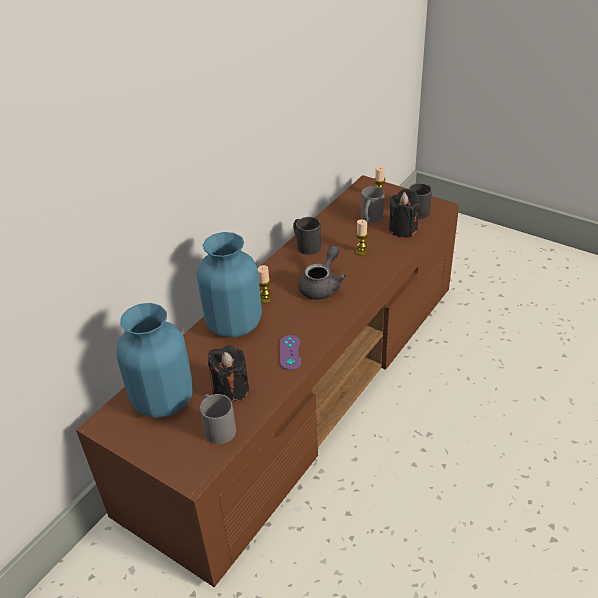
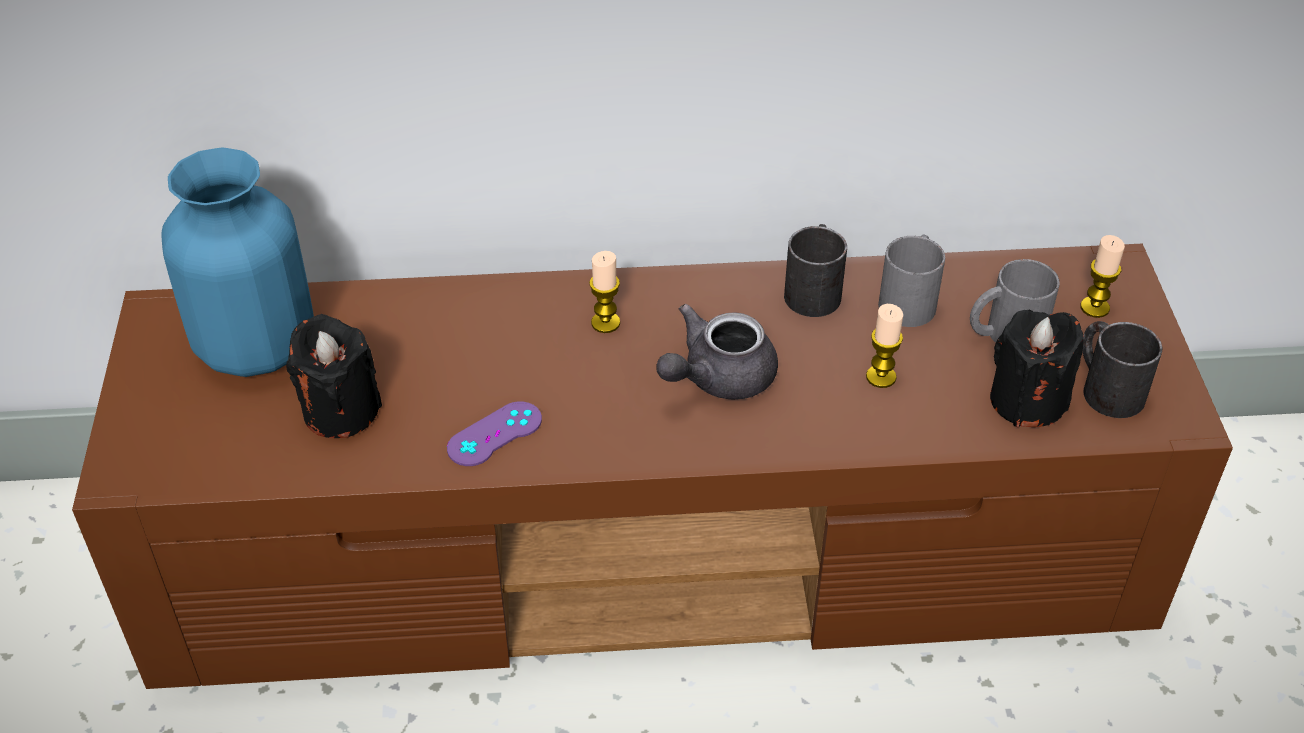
camera: 50 degrees right, 5 degrees up
(217, 426) = (245, 443): grey mug -> grey mug (910, 298)
(234, 323) = (504, 321): blue vase -> none
(322, 286) = (717, 378): grey teapot -> grey teapot turned 150 degrees clockwise

